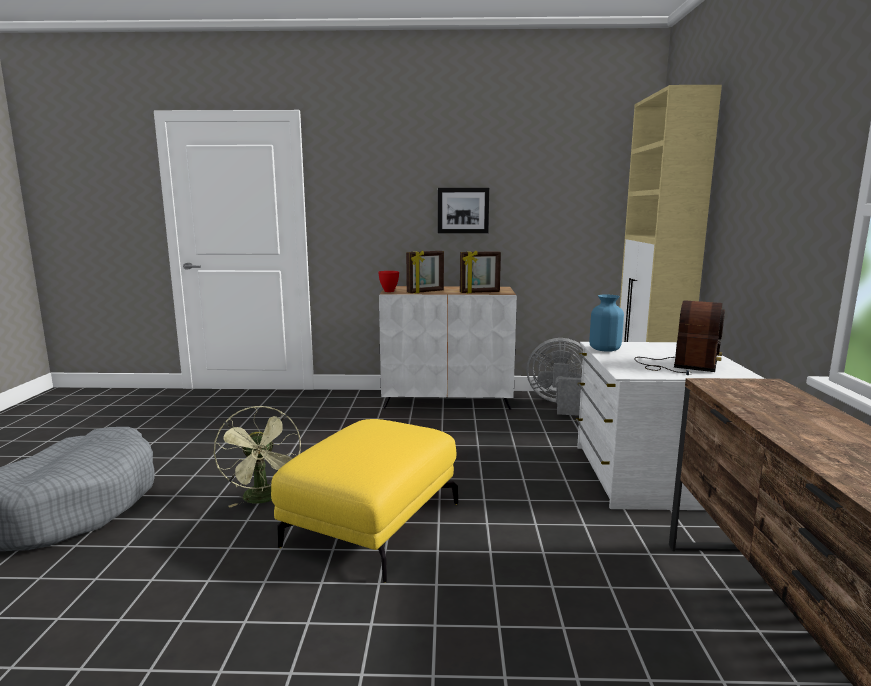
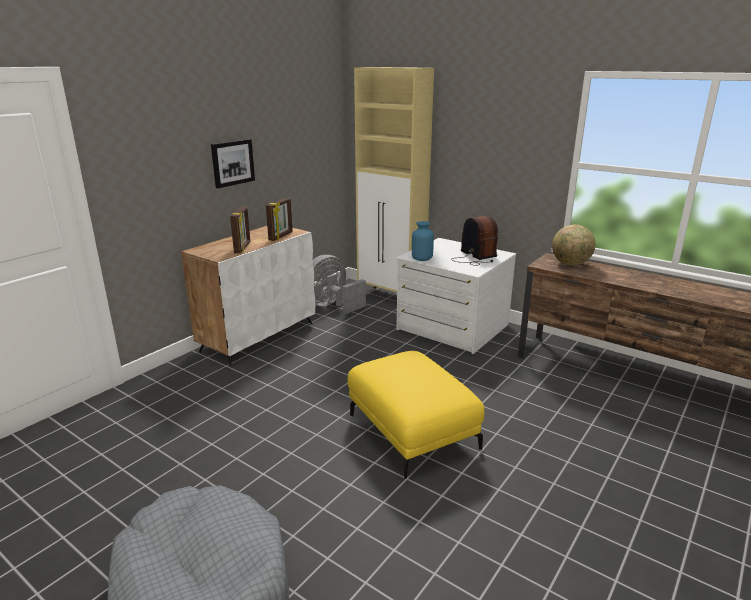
camera: 55 degrees left, 10 degrees up
(264, 499) = (325, 468): green fan -> none
(388, 291) = (212, 256): red bowl -> none
(773, 397) = (571, 264): none -> globe

